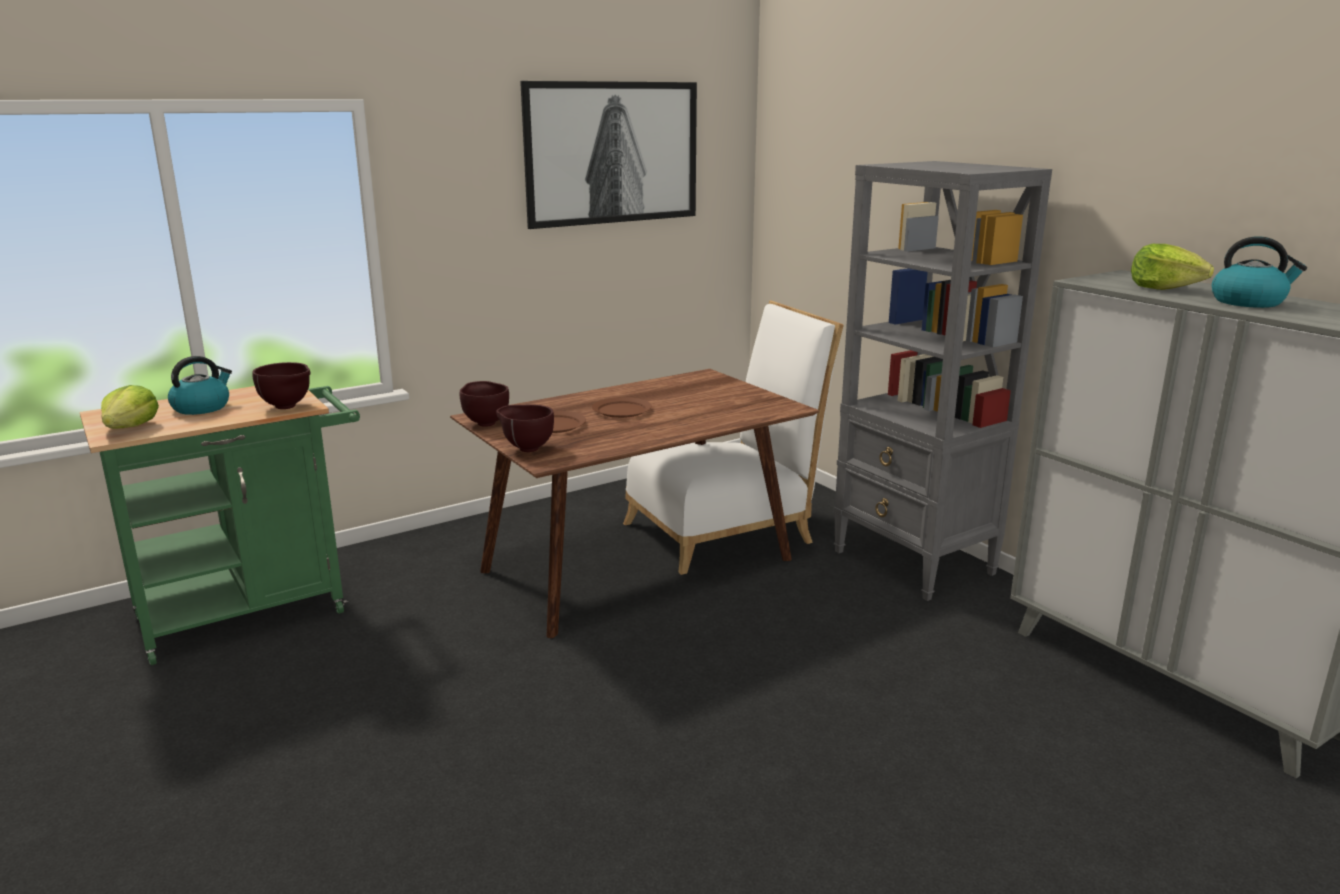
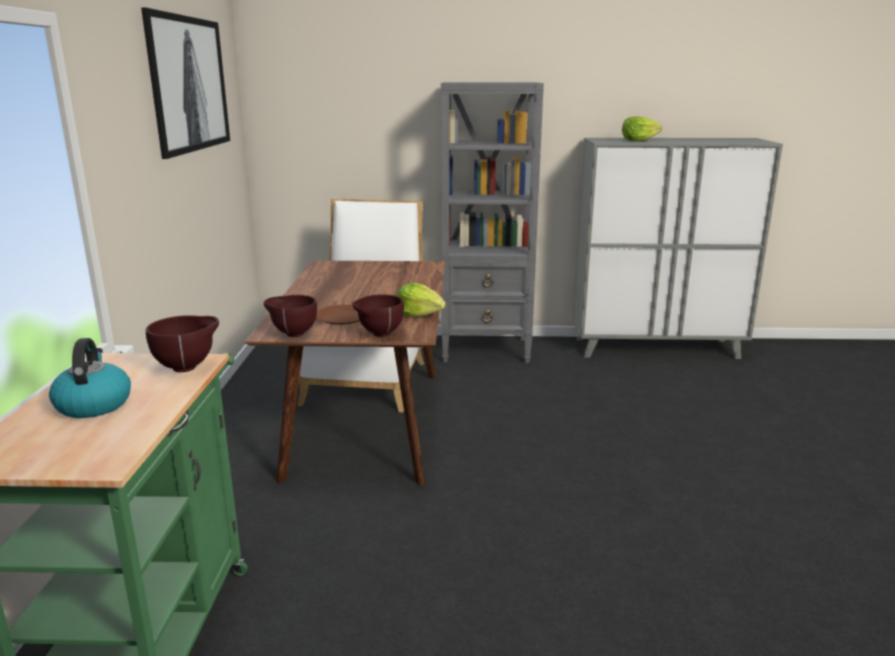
camera: 55 degrees left, 0 degrees up
(131, 428) = (89, 449): lettuce -> lettuce (419, 314)
(622, 410) = (350, 295): brown plate -> none
(1249, 302) = (683, 140): kettle -> none

